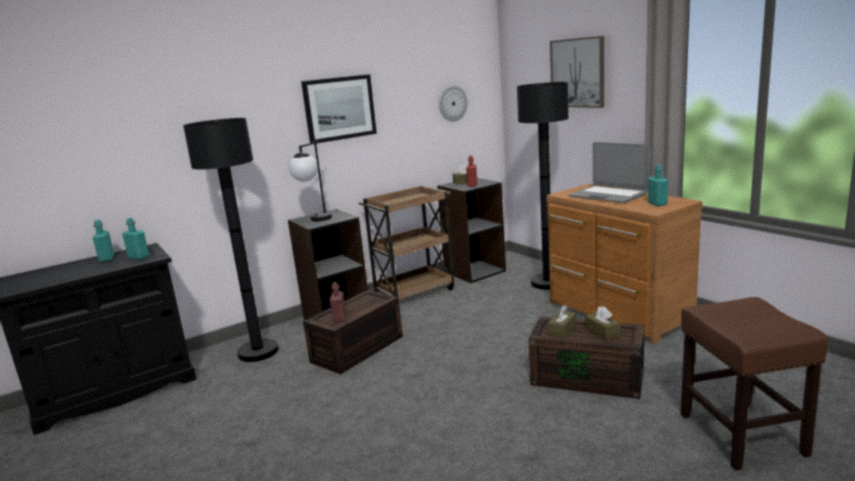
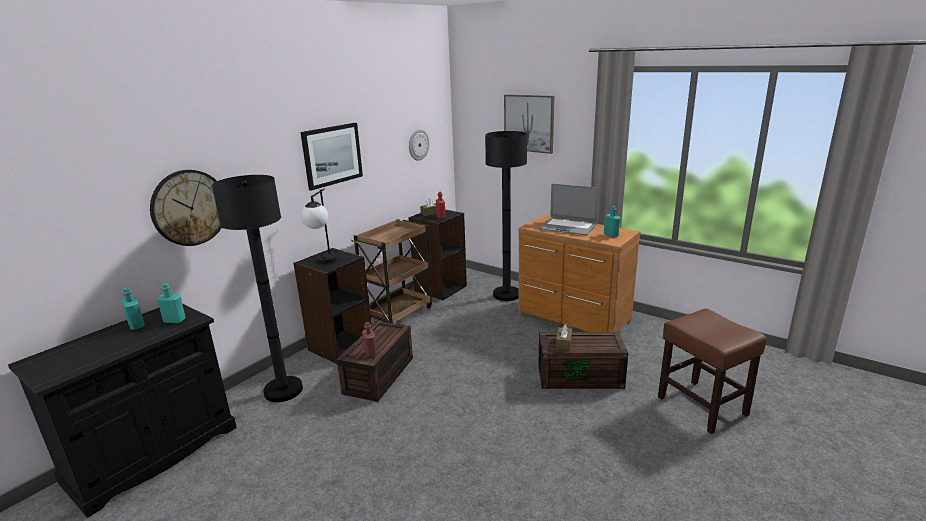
camera: 20 degrees left, 5 degrees up
(174, 150) = (189, 207): none -> wall clock
(602, 332) = (593, 341): brown tissue box -> none

